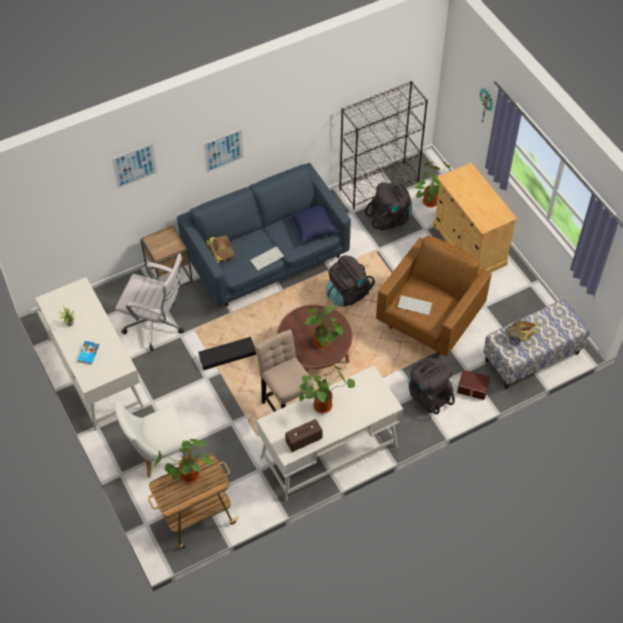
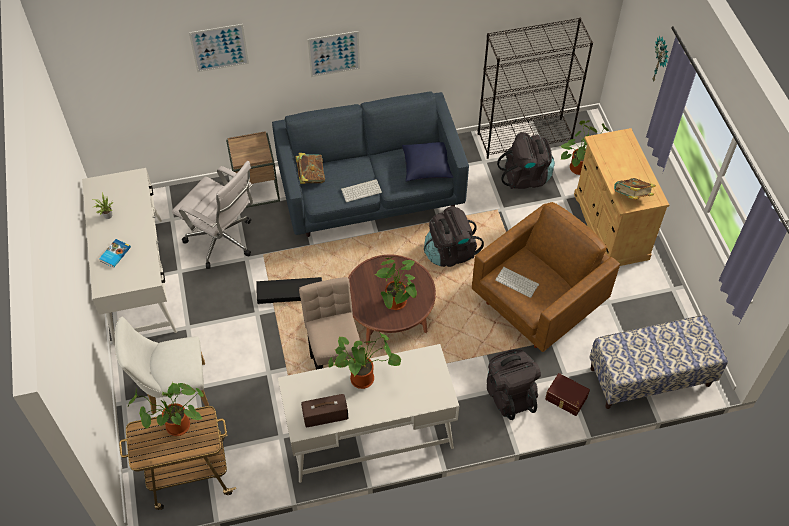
camera: 15 degrees right, 0 degrees up
(520, 336) = (636, 349): book -> book (631, 197)

